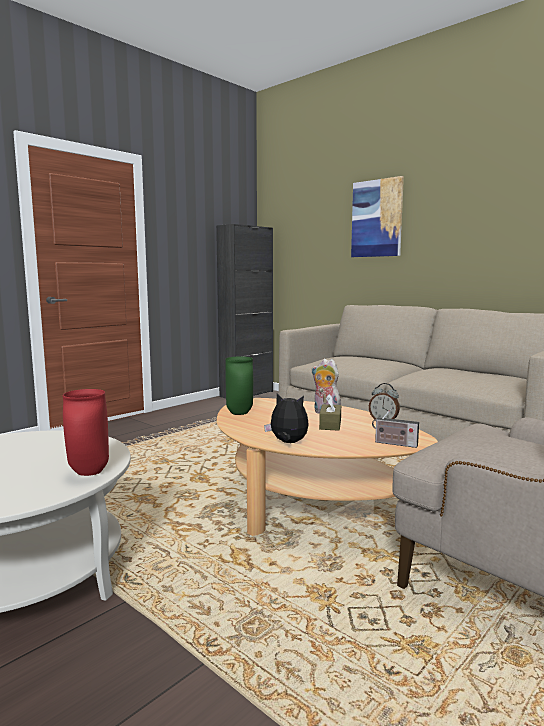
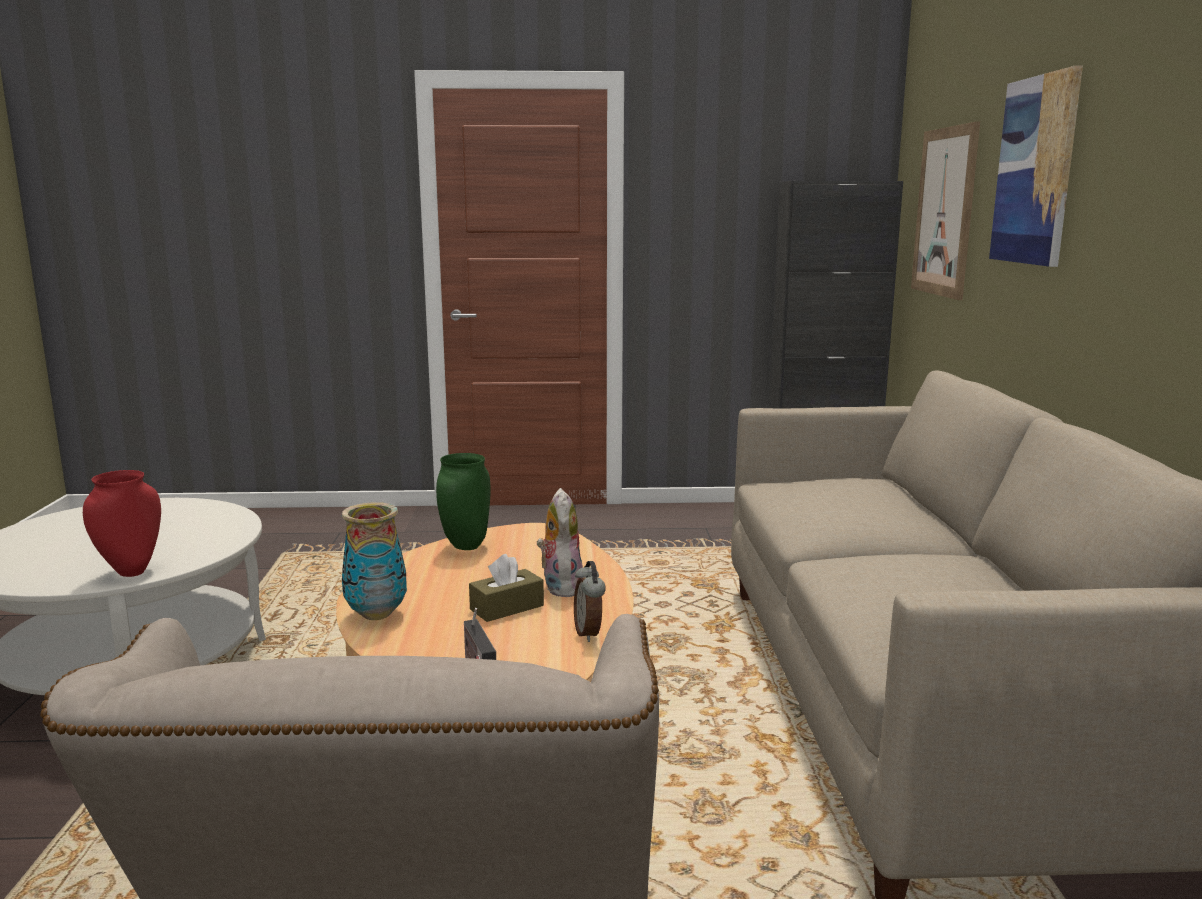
camera: 45 degrees right, 5 degrees up
(288, 443) = (376, 614): plush toy -> vase
(306, 240) = (944, 212): none -> picture

